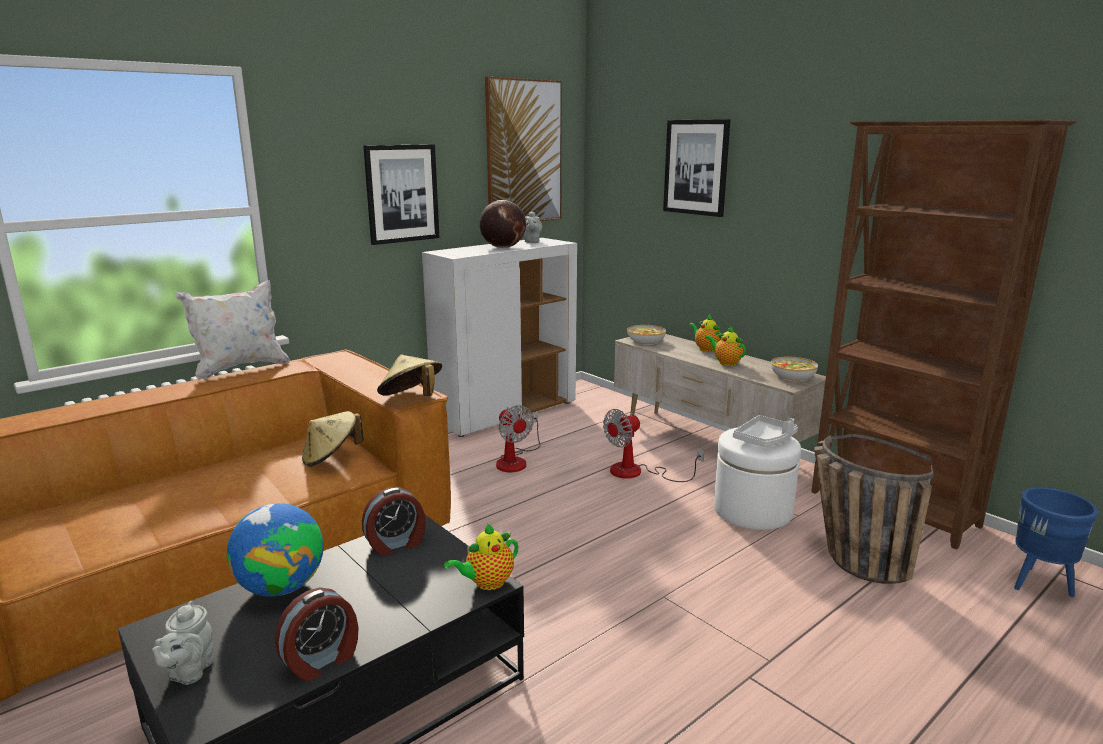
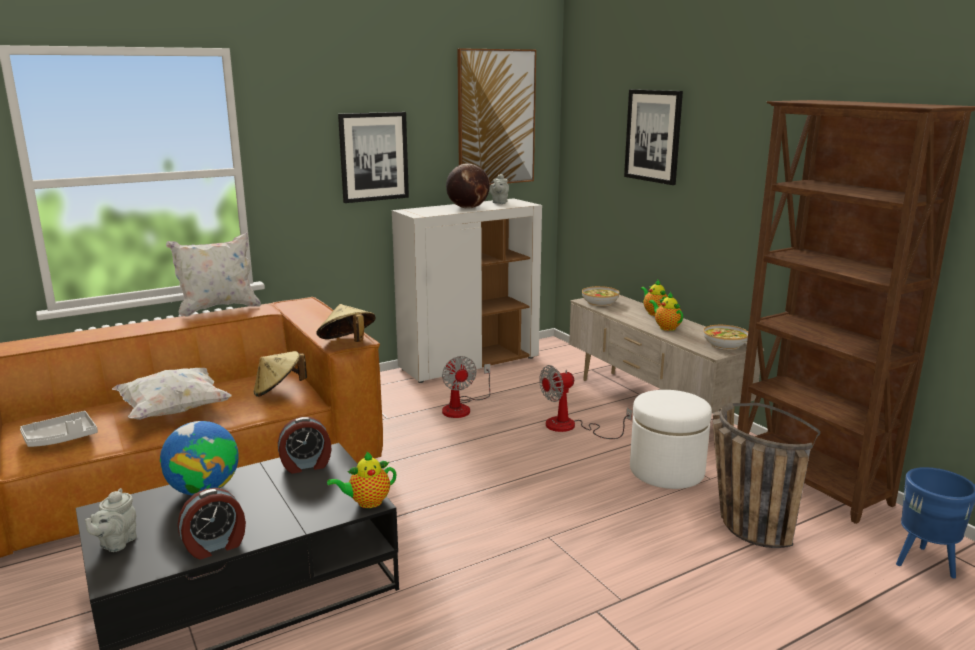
camera: 10 degrees right, 0 degrees up
(211, 492) = (173, 411): none -> white pillow
(765, 439) = (676, 403): grey tray -> grey tray (61, 438)

